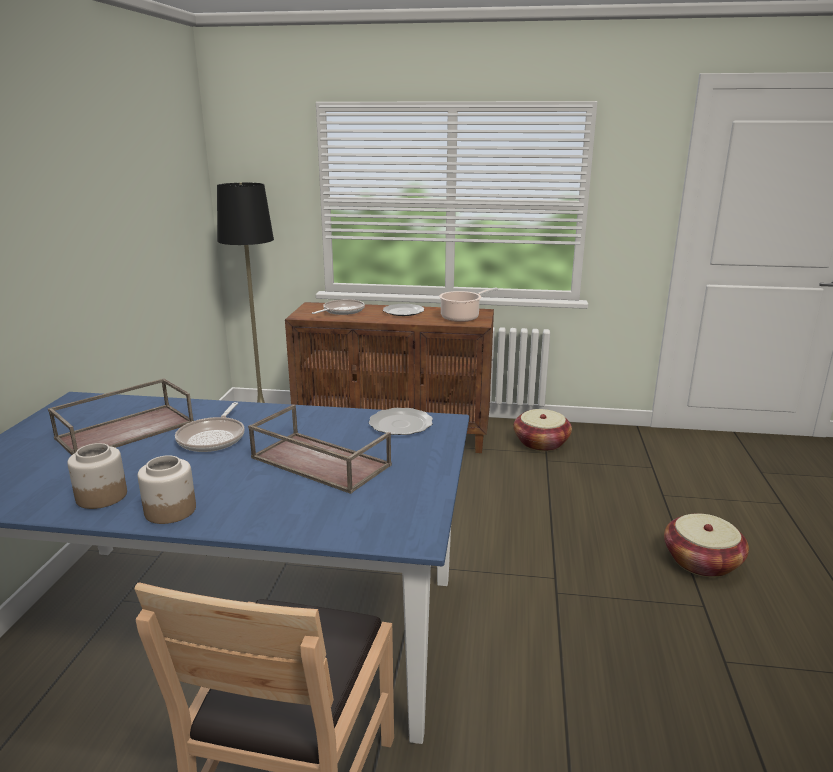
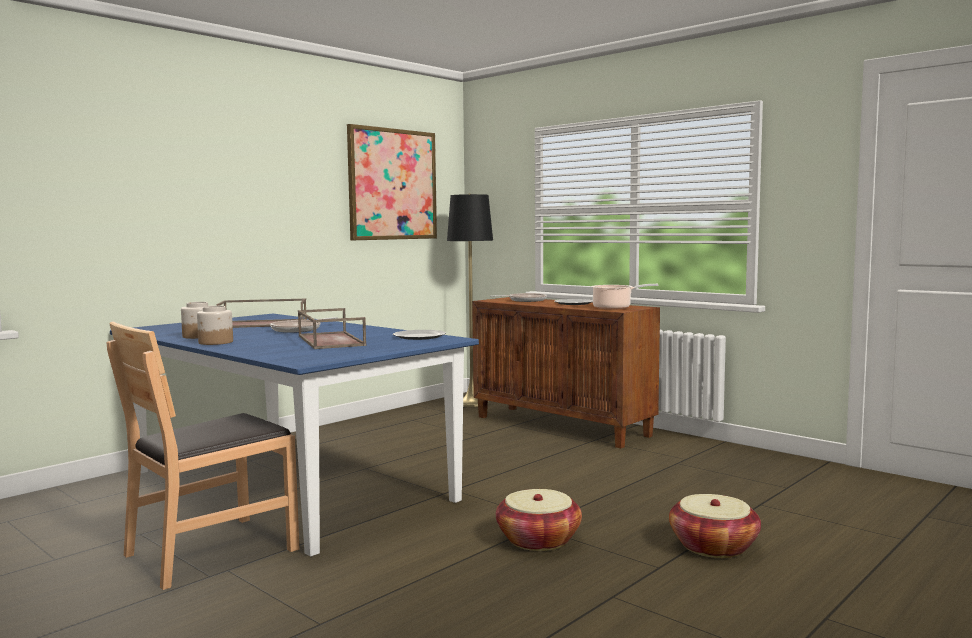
camera: 35 degrees right, 15 degrees down
(153, 178) = (392, 184): none -> picture
(541, 443) = (693, 453): basket -> basket (538, 540)

